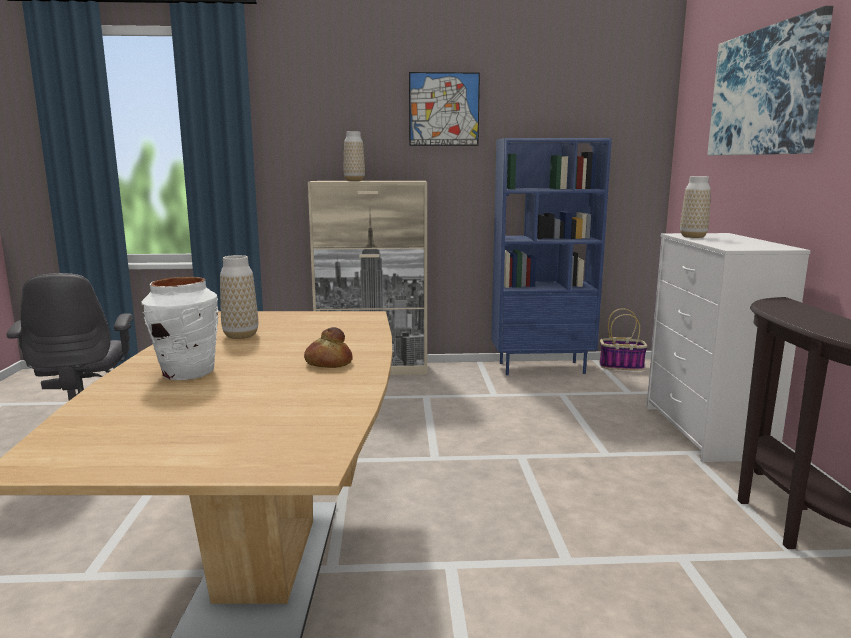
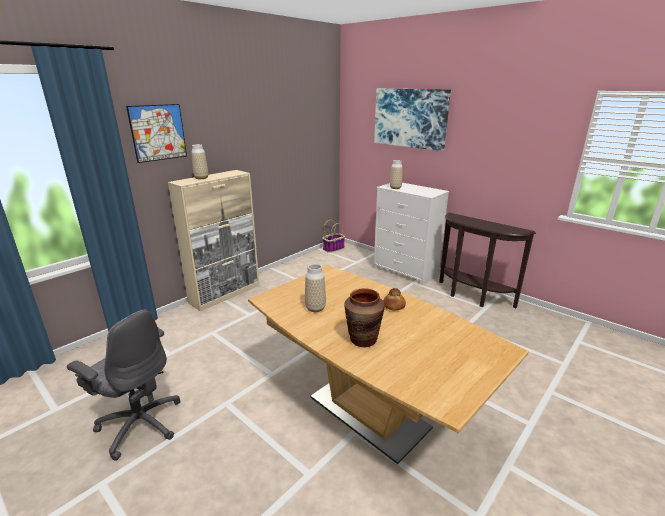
camera: 45 degrees left, 10 degrees up
(187, 373) = (363, 340): white vase -> brown vase
(444, 109) = (240, 123): picture -> picture (158, 132)
(542, 368) = (304, 261): blue bookcase -> none

